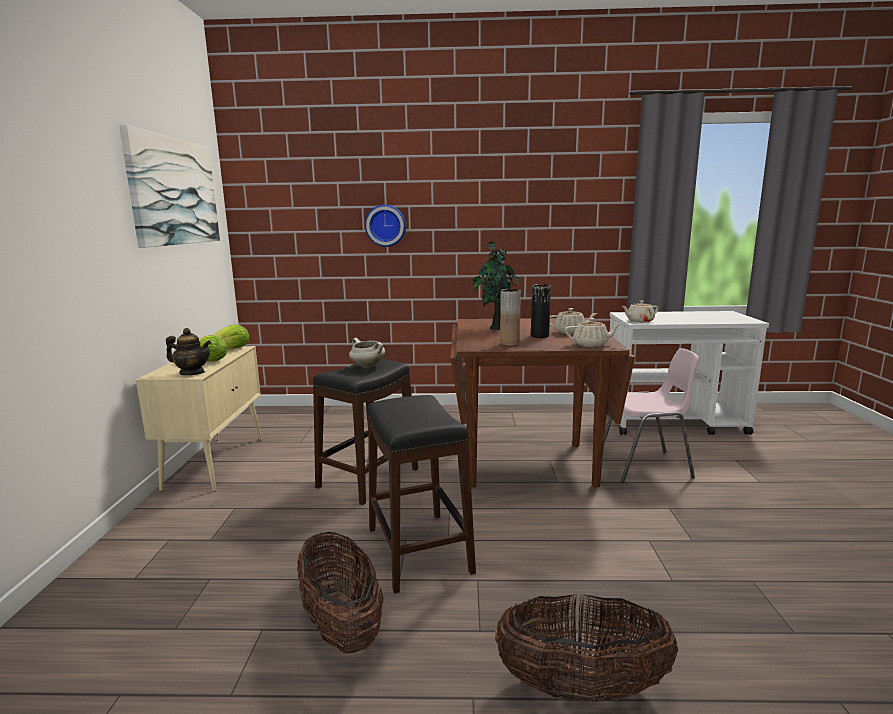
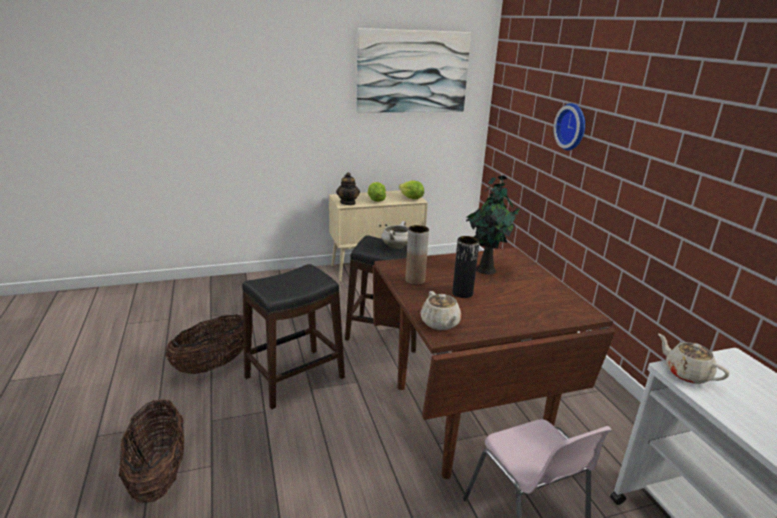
camera: 70 degrees right, 10 degrees up
(570, 332) = (499, 310): beige teapot -> none

